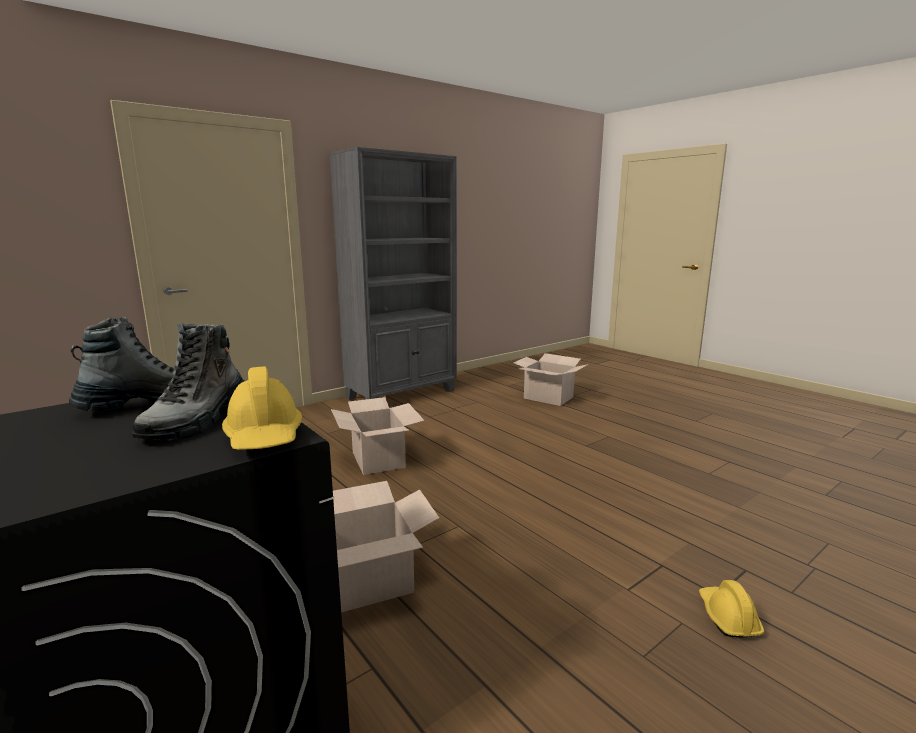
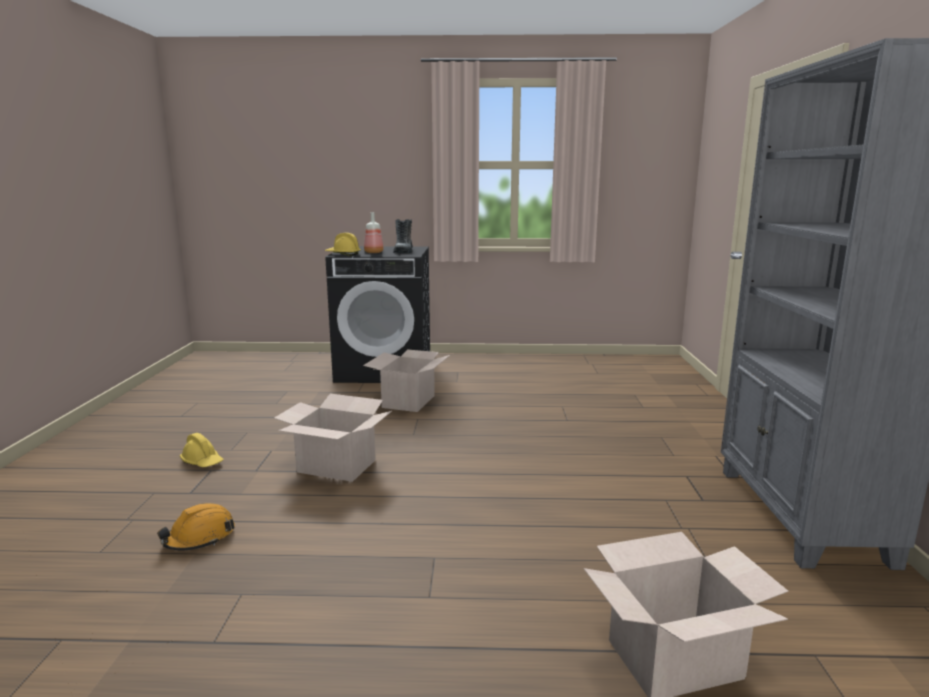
camera: 130 degrees right, 0 degrees up
(198, 420) = (373, 252): boot -> bottle
(377, 460) = (562, 440): cardboard box -> cardboard box (337, 466)
(735, 517) = (199, 538): none -> orange hard hat

